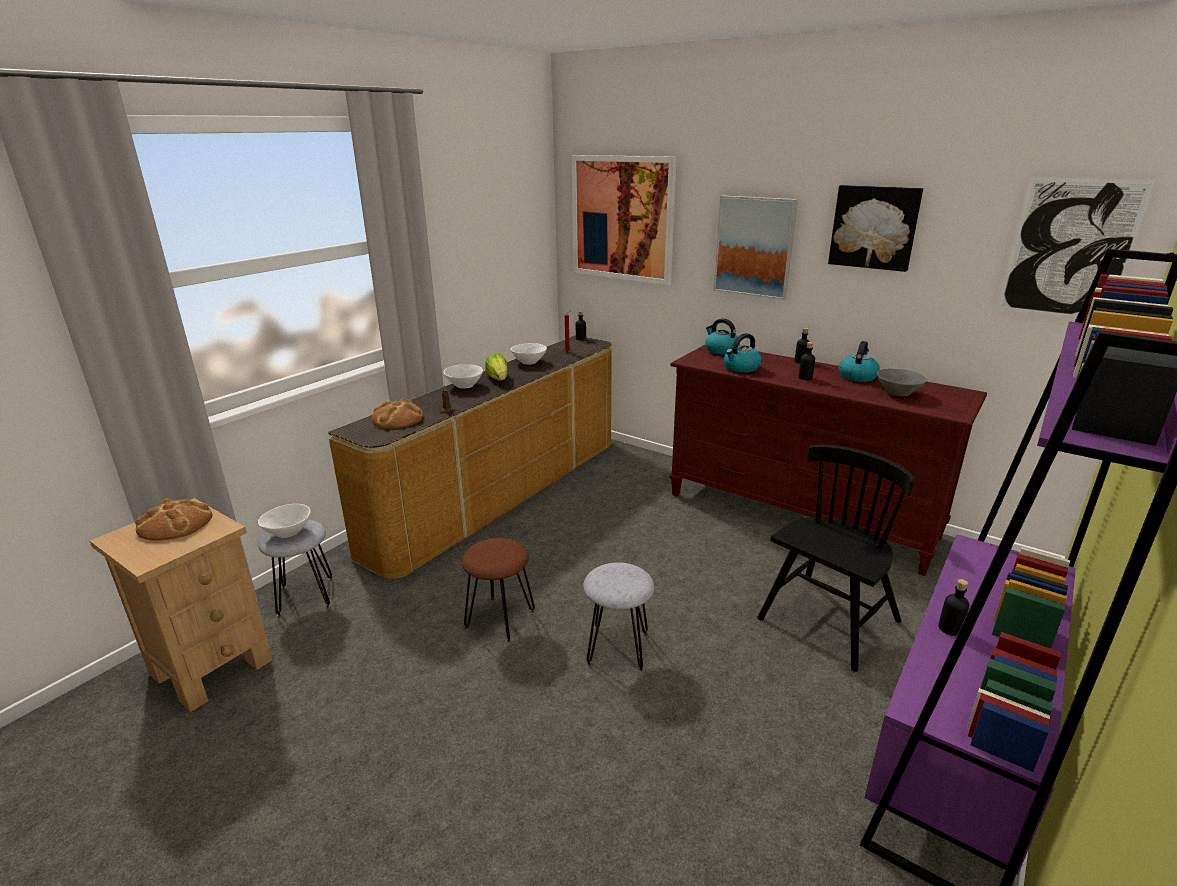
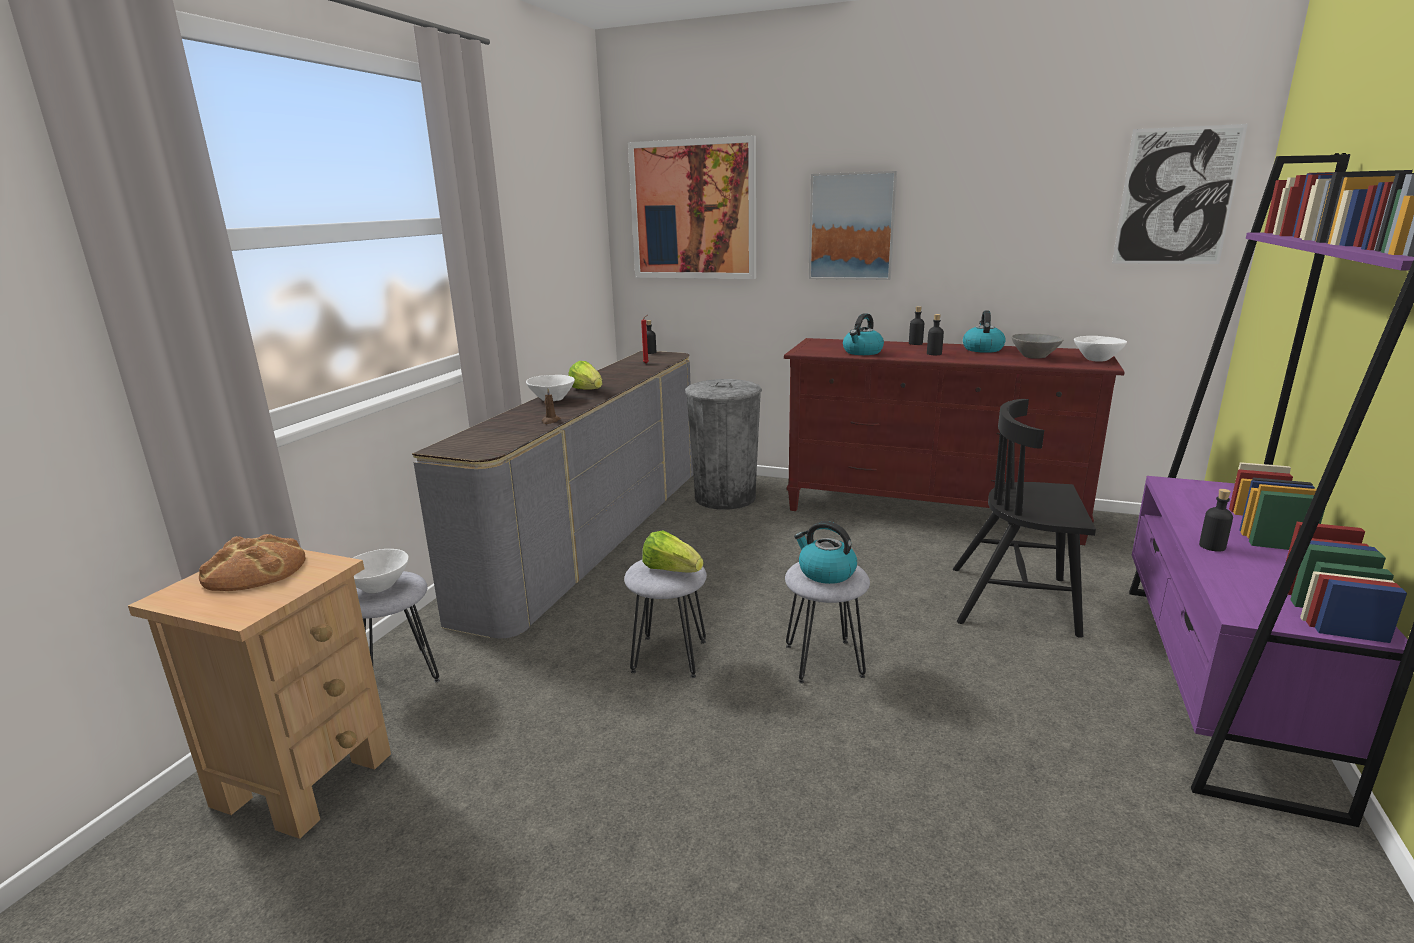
camera: 15 degrees left, 5 degrees down
(398, 418) = (495, 433): bread -> none
(498, 555) = (671, 570): none -> lettuce
(500, 618) = (669, 656): brown stool -> grey stool
(504, 493) = (596, 533): brown cabinet -> grey cabinet
(529, 362) = (611, 375): white bowl -> white bowl (1097, 359)
(624, 473) = (725, 497): none -> grey trash can
(721, 350) = (826, 342): kettle -> kettle (825, 572)
(825, 623) = (1021, 600): black chair -> black chair turned 105 degrees counterclockwise
(874, 227) = (981, 193): picture -> none

